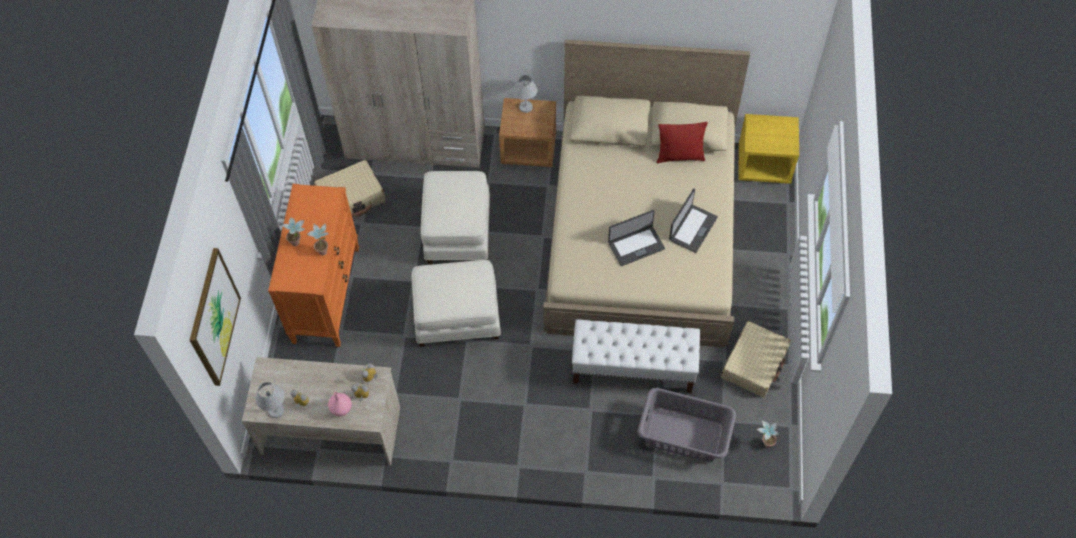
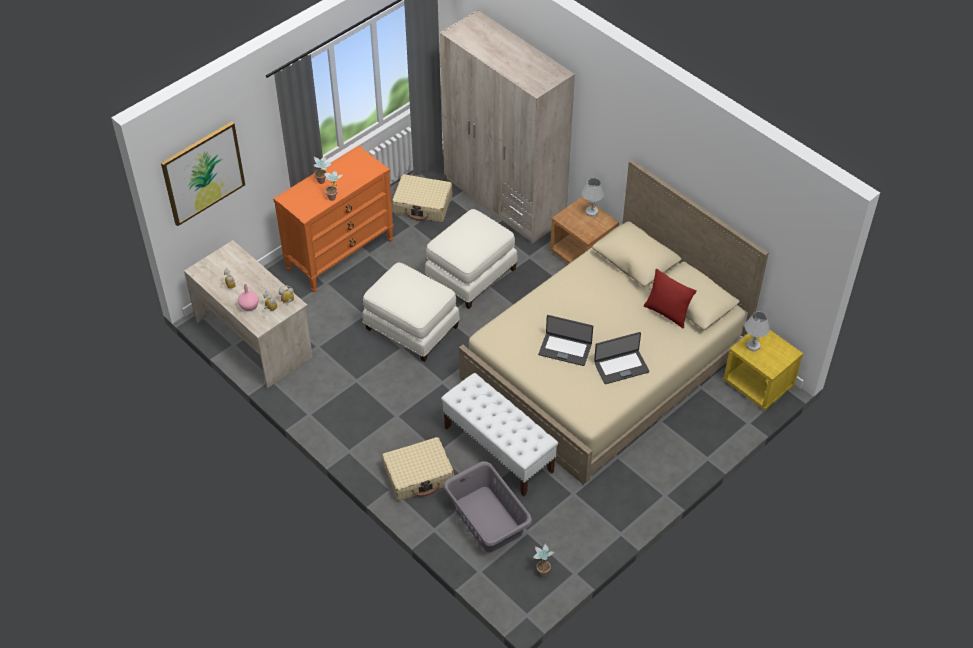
camera: 40 degrees right, 10 degrees down
(276, 410) = (210, 279): white table lamp -> white table lamp (753, 346)
(754, 363) = (594, 512): beige suitcase -> beige suitcase (419, 475)

